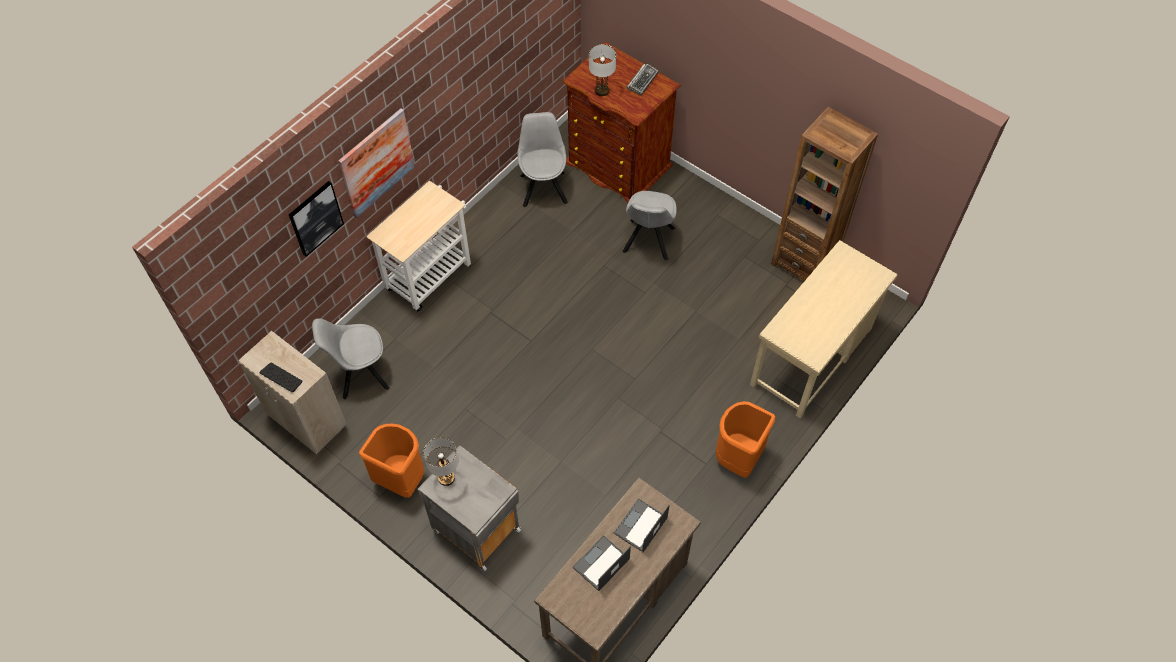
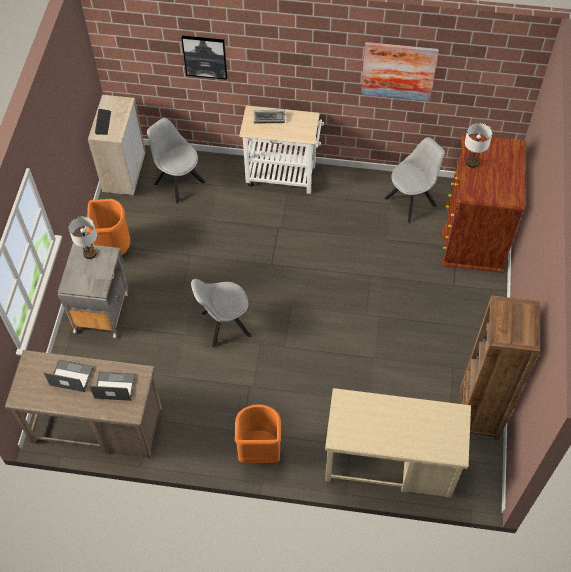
camera: 60 degrees right, 0 degrees up
(376, 162) = (273, 61): picture -> picture (398, 71)
(642, 81) = (505, 183): keyboard -> keyboard (269, 118)
(648, 241) = (415, 293): grey chair -> grey chair (224, 325)

